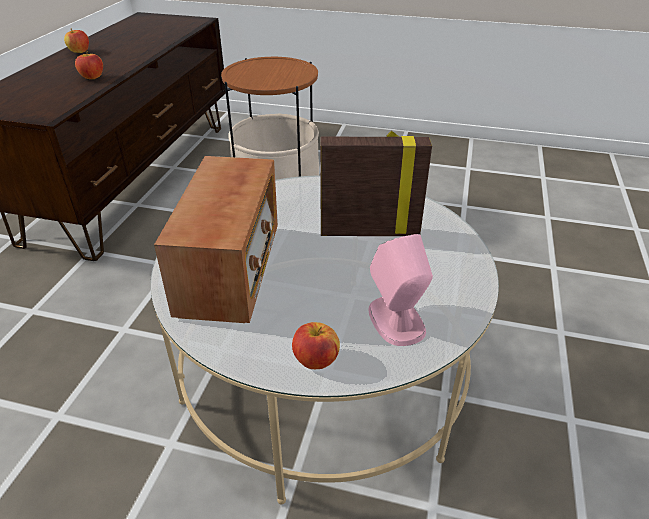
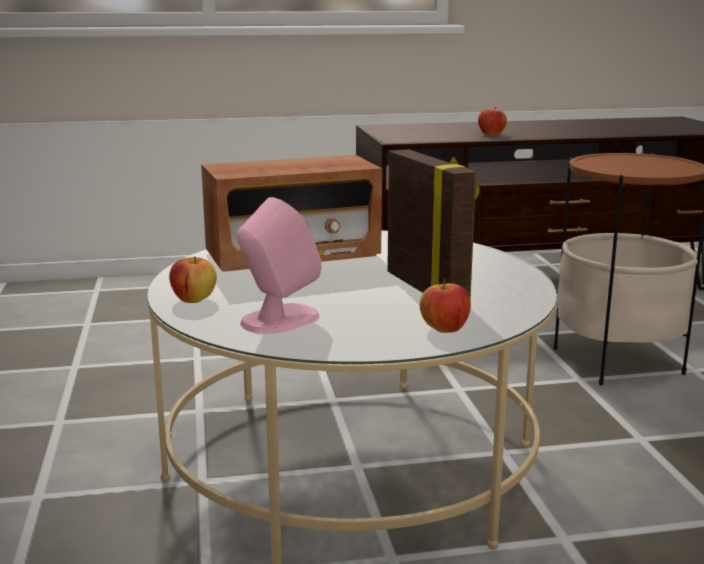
camera: 65 degrees right, 20 degrees down
(79, 52) = (536, 123): apple -> apple (444, 329)

